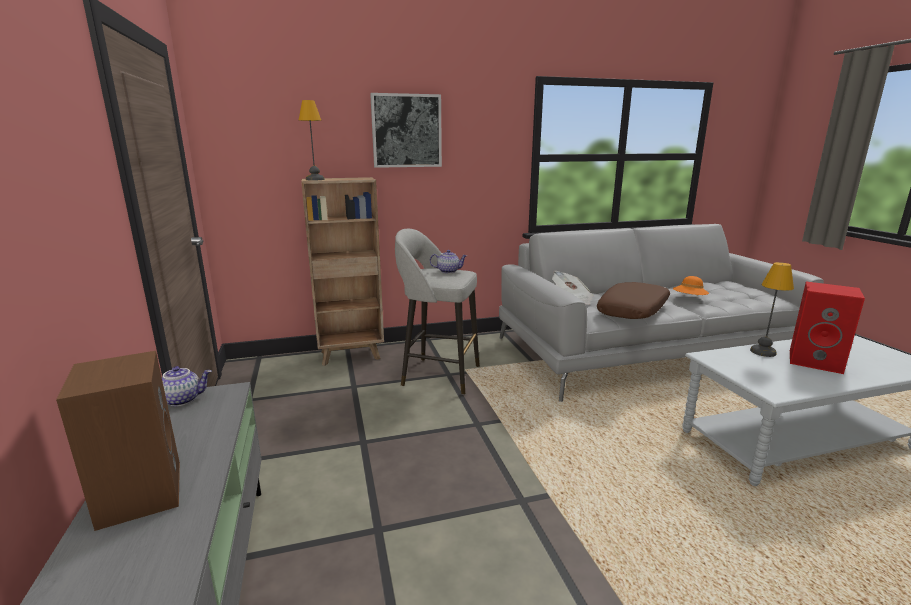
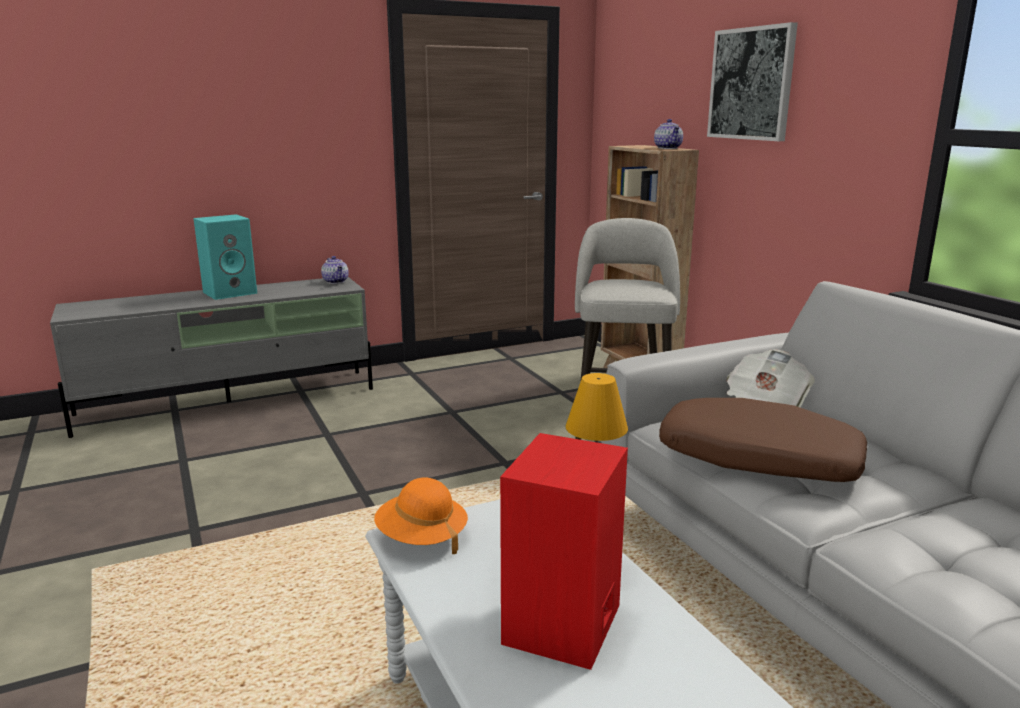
camera: 80 degrees right, 0 degrees up
(139, 492) = (231, 292): brown speaker -> turquoise speaker
(314, 179) = (630, 146): table lamp -> none
(448, 271) = (641, 287): teapot -> teapot (668, 148)
(689, 298) = (929, 533): orange hat -> orange hat (421, 538)

